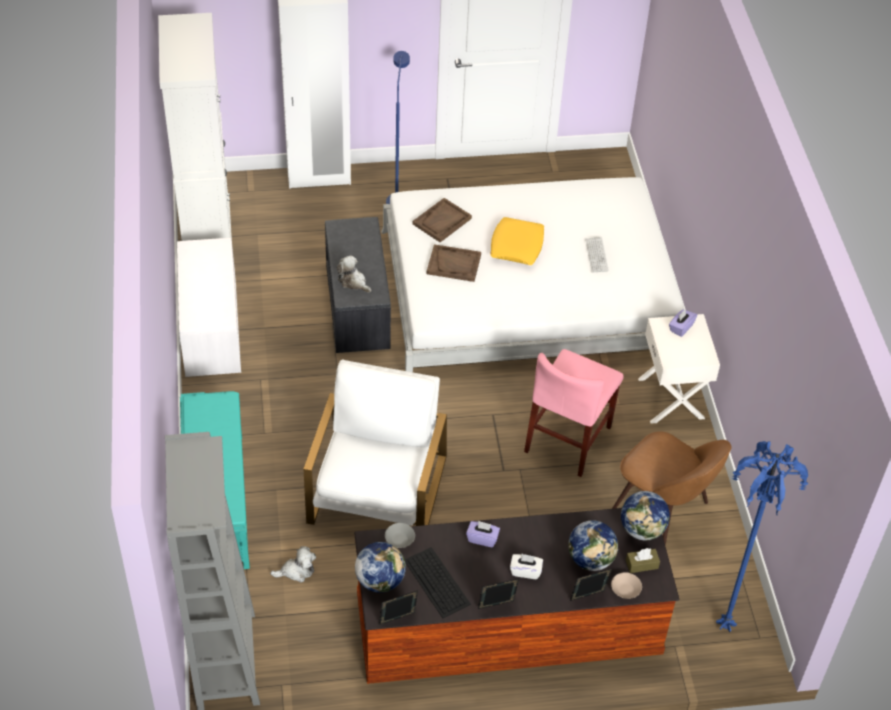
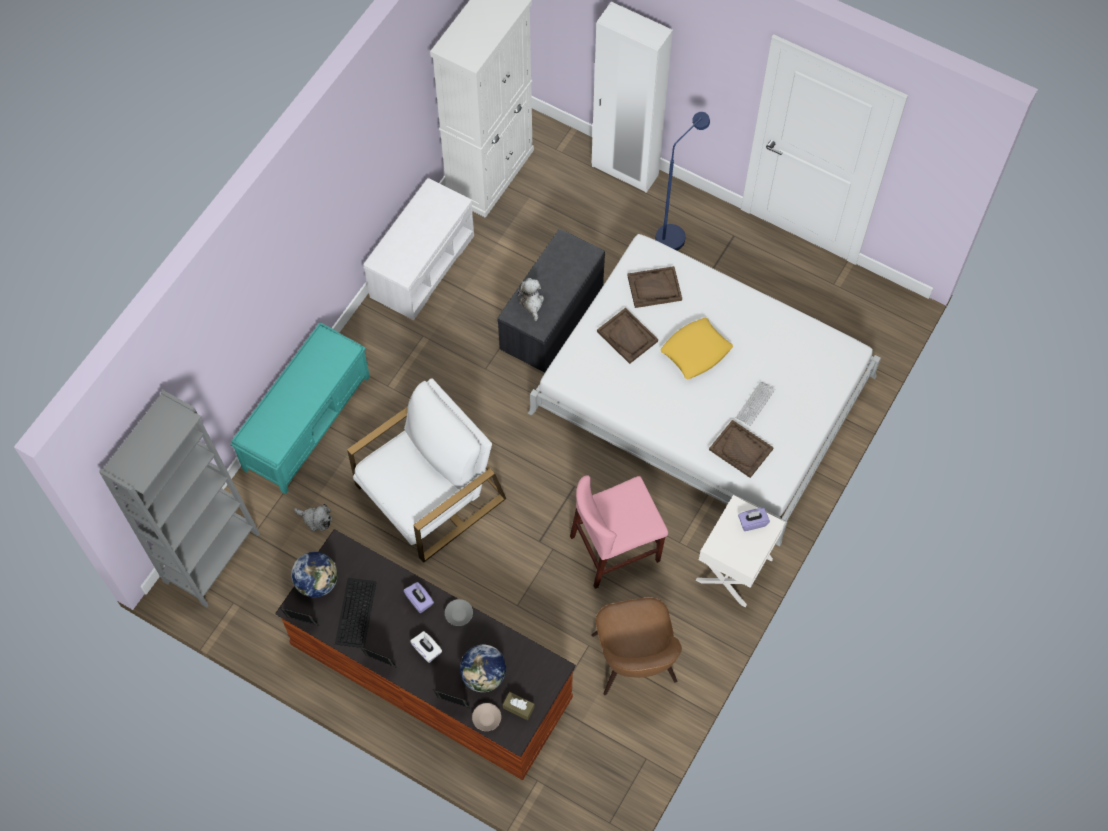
camera: 40 degrees right, 15 degrees up
(399, 539) = (359, 558): grey bowl -> grey bowl (459, 614)
(617, 290) = (741, 449): none -> brown tray
(642, 529) = (546, 679): globe -> none
(723, 626) = (589, 792): blue floor lamp -> none

